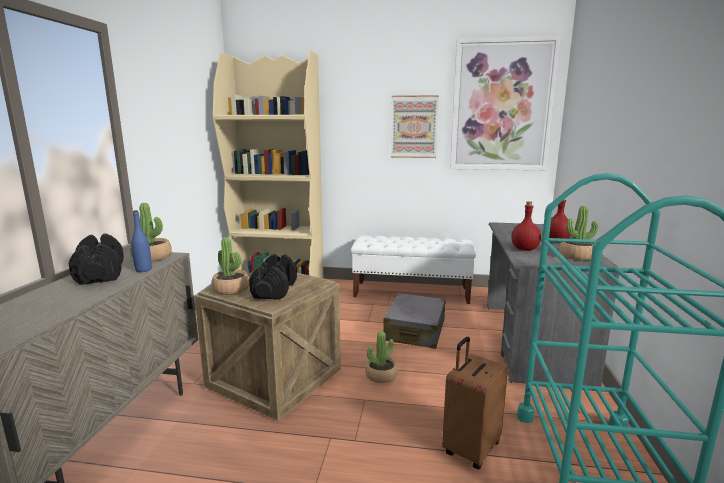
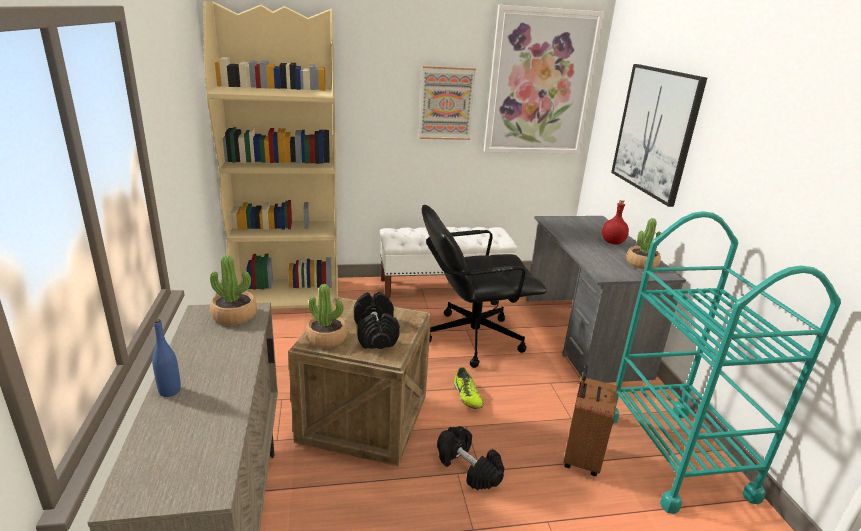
camera: 20 degrees left, 10 degrees up
(100, 274) = (202, 353): black dumbbell -> black dumbbell (467, 468)
(143, 270) = (248, 339): blue bottle -> blue bottle (170, 391)
(381, 375) = (467, 396): potted plant -> shoe
(415, 331) = (472, 337): grey suitcase -> black office chair
(524, 249) = (593, 257): red bottle -> none
(598, 128) = (655, 131): none -> picture

